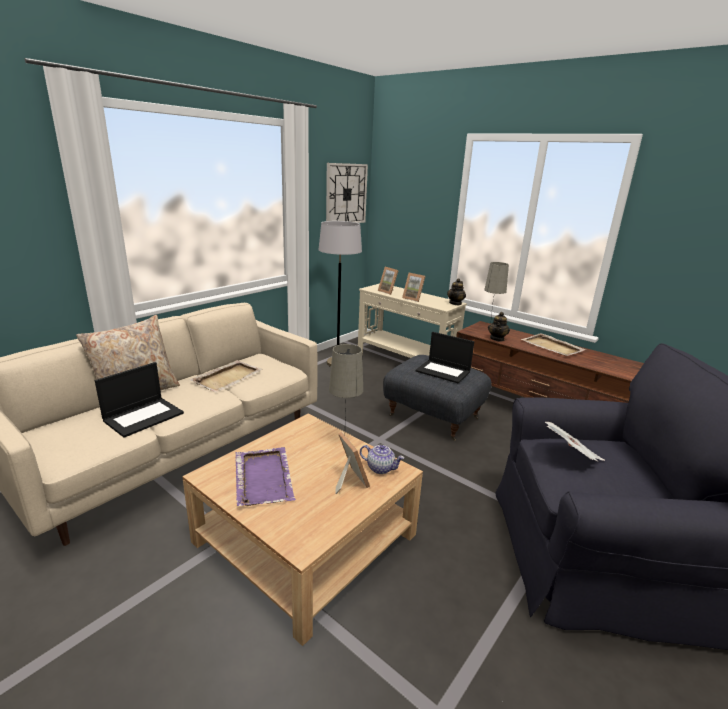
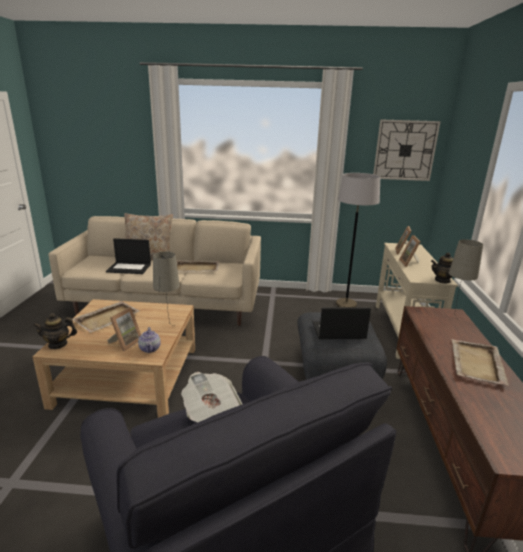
camera: 55 degrees right, 0 degrees up
(263, 477) = (108, 318): purple tray -> beige tray
(443, 371) = (338, 331): laptop -> laptop turned 90 degrees clockwise
(497, 339) = (429, 328): teapot -> teapot (58, 344)

